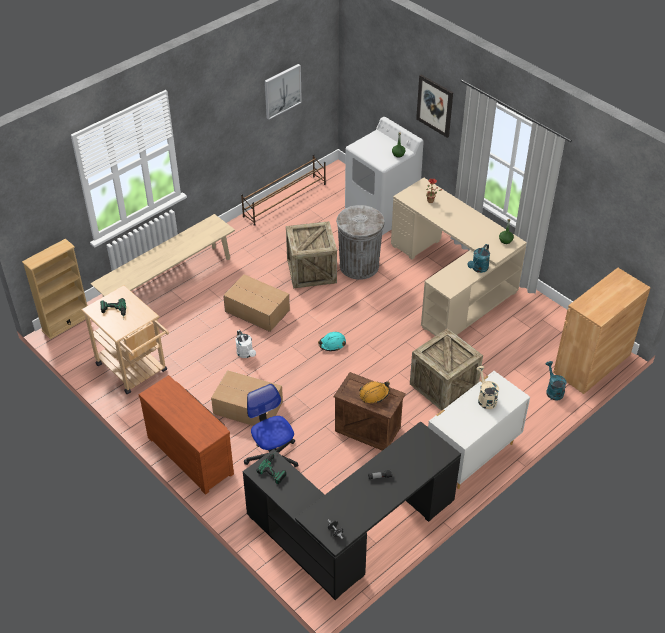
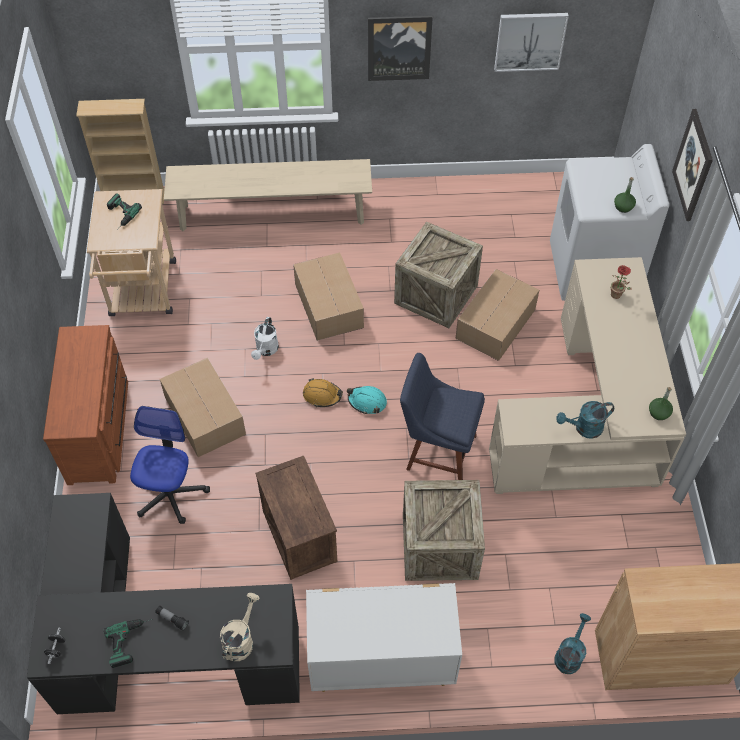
camera: 40 degrees right, 10 degrees up
(213, 128) = (399, 47): none -> picture
(276, 467) = (88, 517): power drill -> power drill (132, 642)
(285, 200) = (494, 187): brown shoe rack -> none
(359, 266) = (496, 323): grey trash can -> cardboard box
(374, 394) = (300, 504): orange hard hat -> orange hard hat (322, 395)
(394, 344) = (437, 451): none -> blue chair
(485, 398) = (404, 613): beige watering can -> beige watering can (240, 639)

